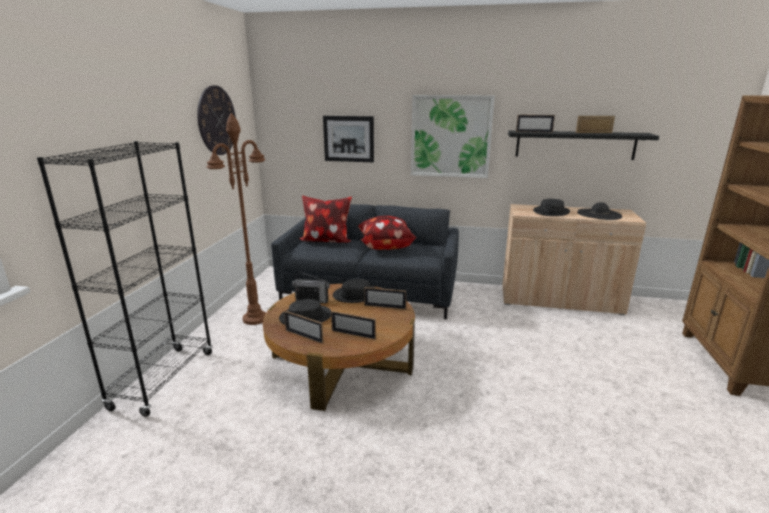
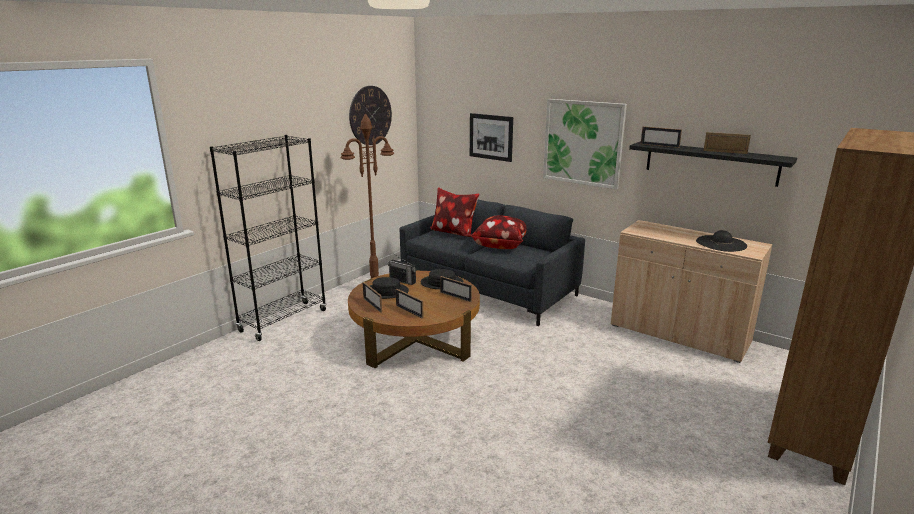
camera: 25 degrees right, 0 degrees up
(551, 212) = (669, 234): black hat -> none

